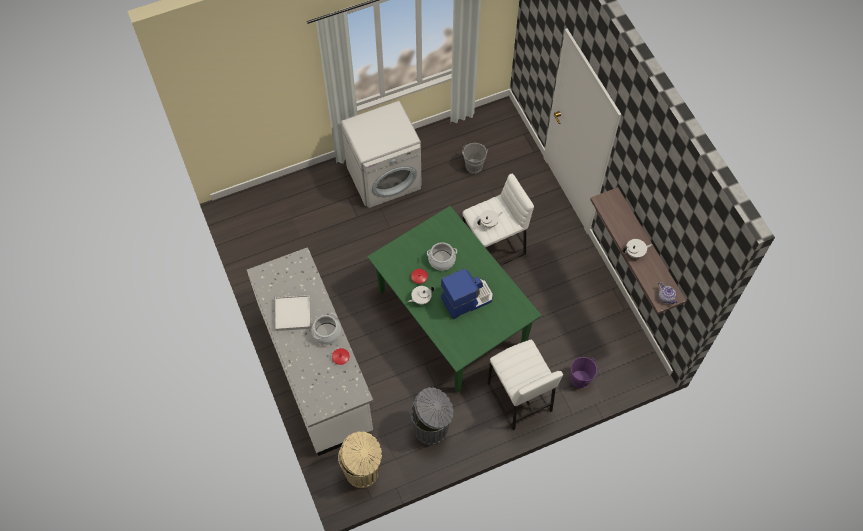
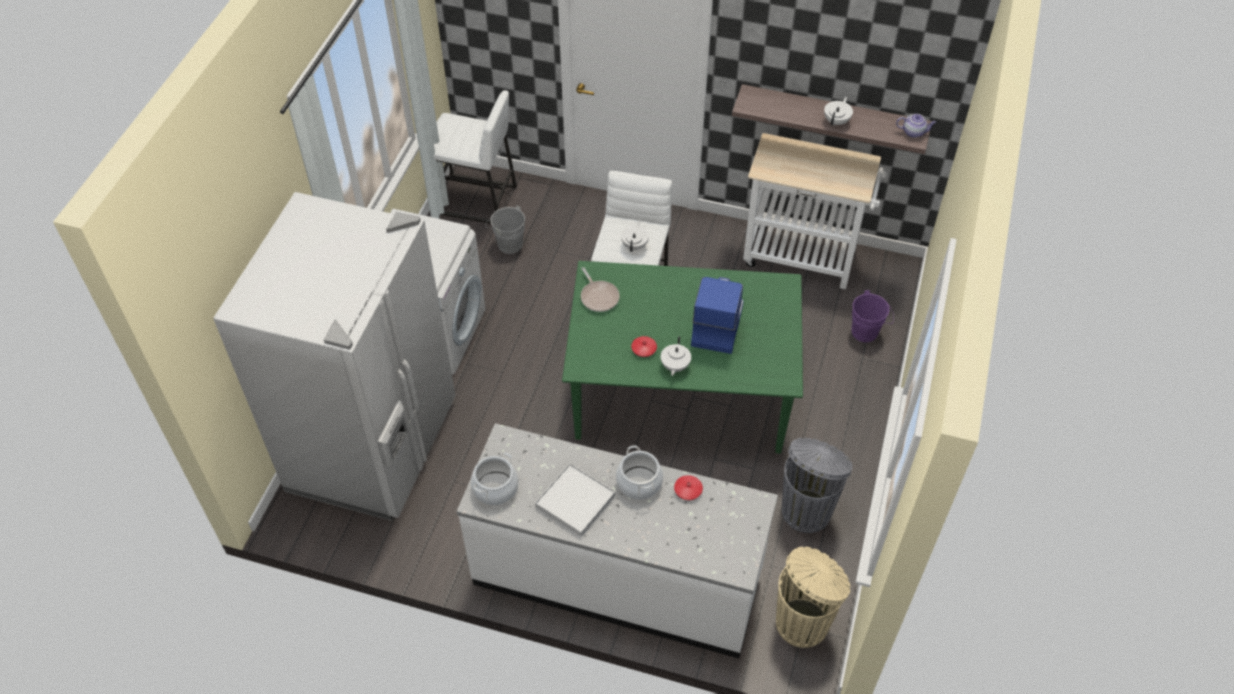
camera: 50 degrees left, 10 degrees down
(298, 208) = (374, 445): none -> white fridge
(434, 232) = (599, 297): none -> frying pan
(441, 260) = (643, 314): cooking pot -> cooking pot (495, 488)
(519, 397) = (839, 399): white stool -> white stool (475, 199)
(605, 311) = (802, 257): none -> white cart

